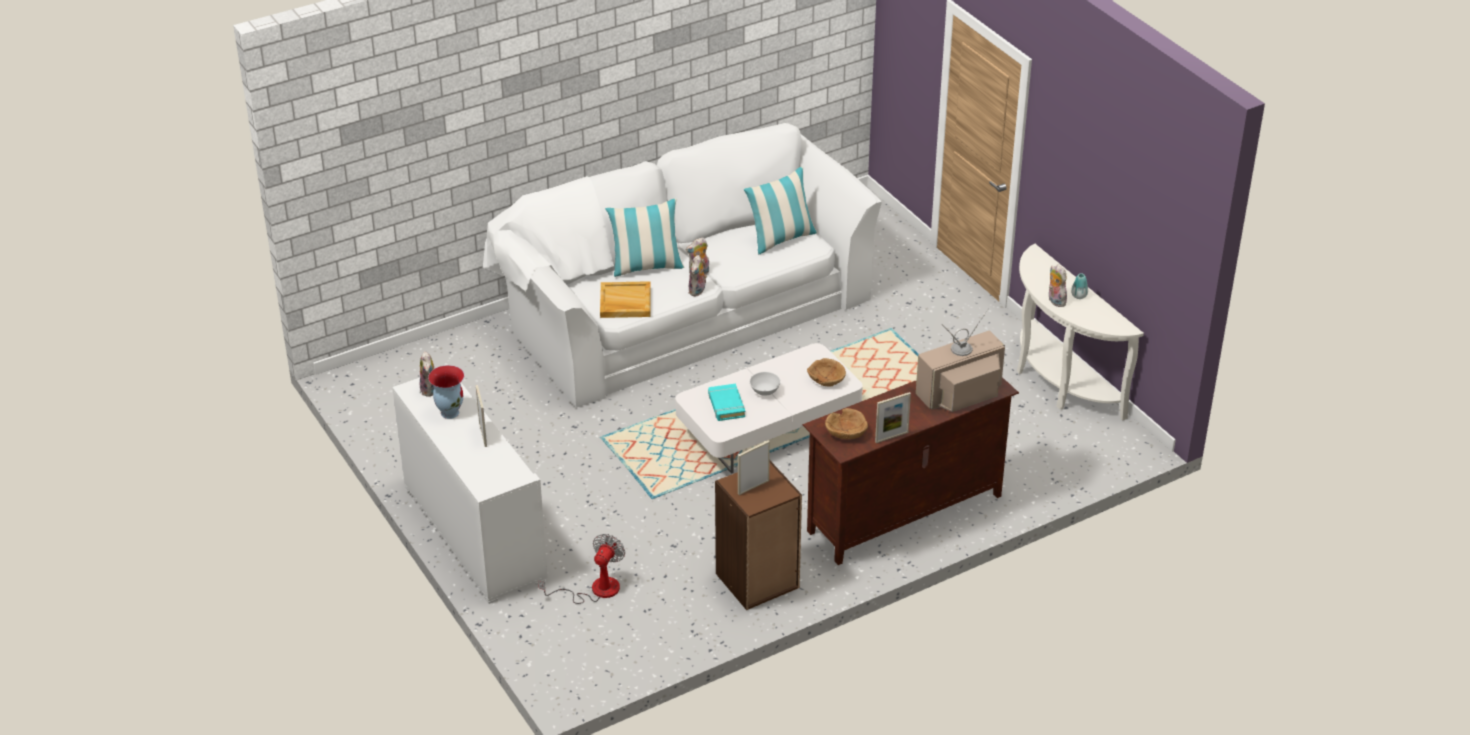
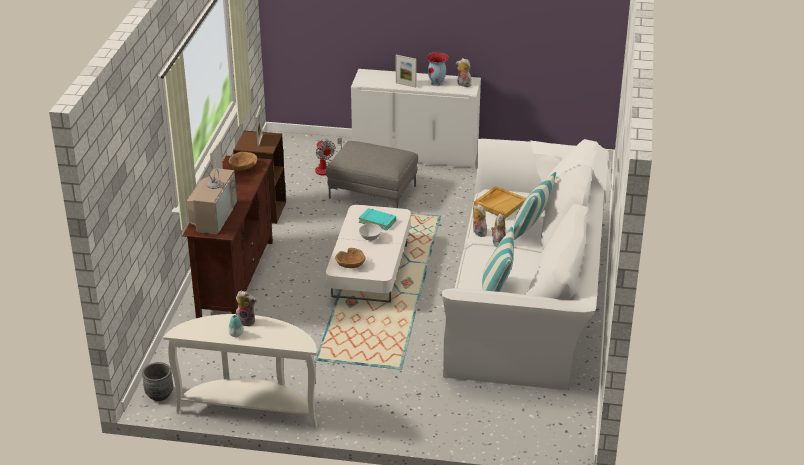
camera: 130 degrees right, 5 degrees down
(607, 516) = (373, 192): none -> grey ottoman
(1123, 444) = (159, 394): none -> grey planter

